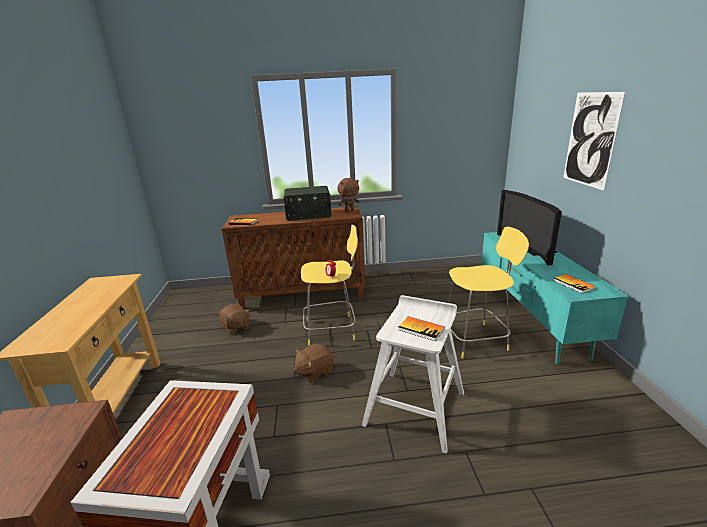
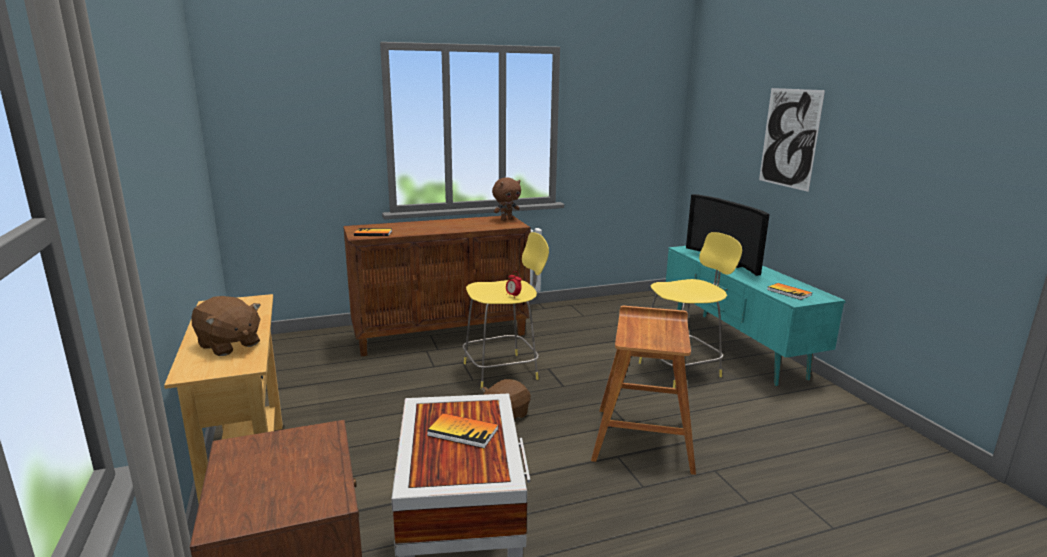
camera: 15 degrees left, 5 degrees down
(236, 327) = (368, 377): brown plush toy -> brown plush toy (229, 345)
(308, 215) = (456, 225): radio -> none
(415, 407) = (643, 438): white stool -> brown stool
(421, 329) = (660, 336): book -> book (463, 432)

